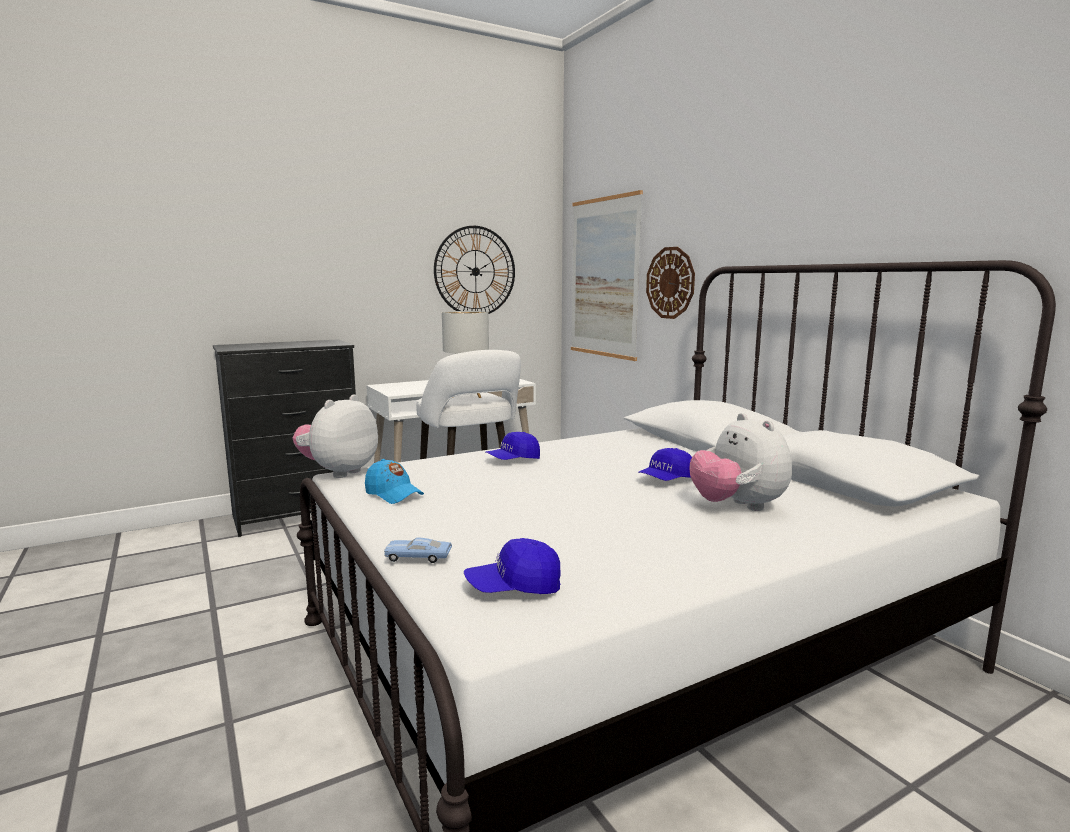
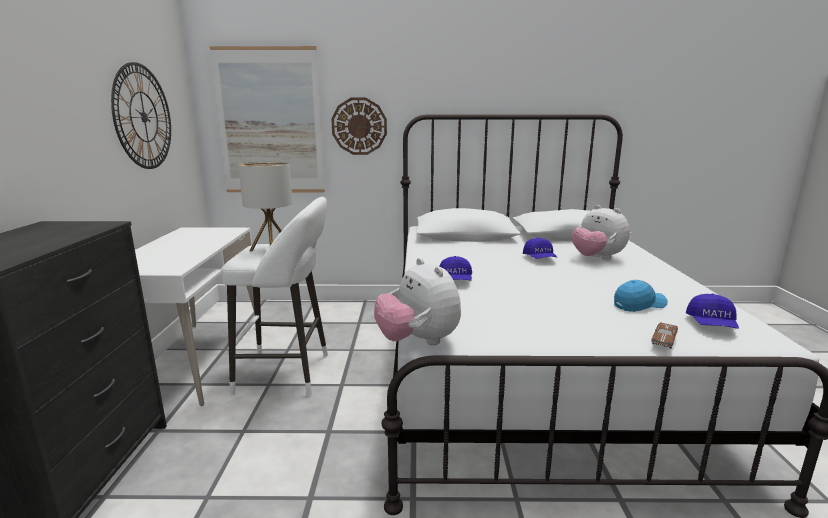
camera: 60 degrees left, 5 degrees up
(393, 494) = (510, 329): blue cap -> blue cap (639, 305)
(417, 557) = (664, 340): blue toy car -> brown toy car
(737, 507) = (596, 258): plush toy -> plush toy turned 45 degrees clockwise

